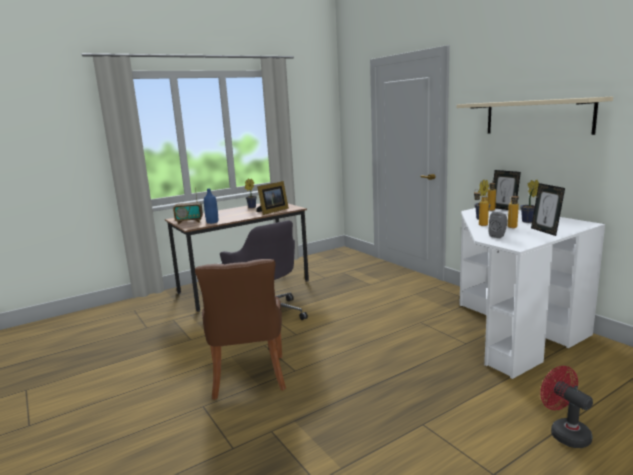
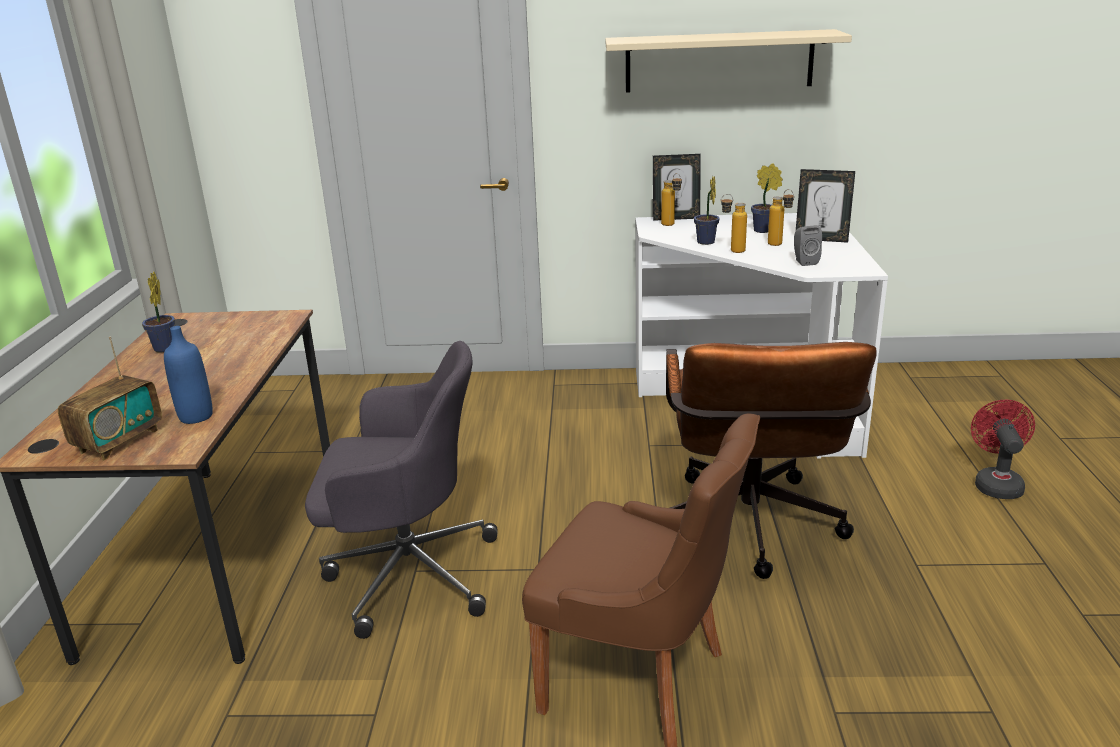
camera: 55 degrees left, 10 degrees up
(272, 211) = (257, 340): picture frame -> none
(385, 368) = (751, 532): none -> brown office chair
(564, 433) = (996, 483): red fan -> red fan turned 90 degrees clockwise

